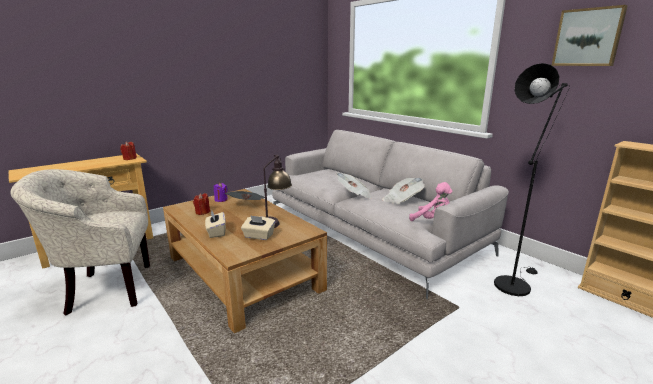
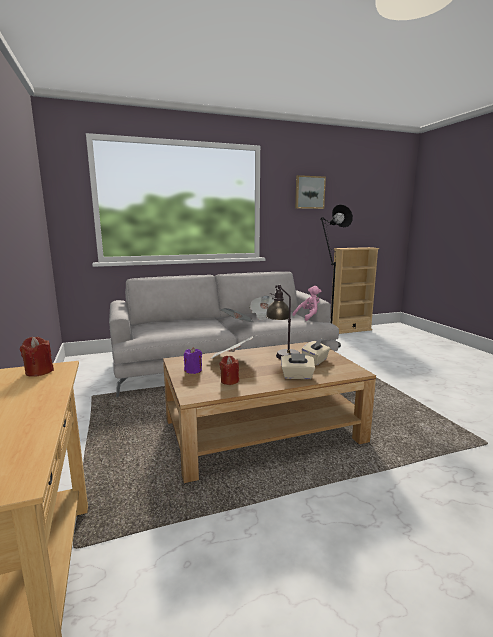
camera: 70 degrees left, 5 degrees down
(105, 289) = (243, 554): beige armchair -> none

